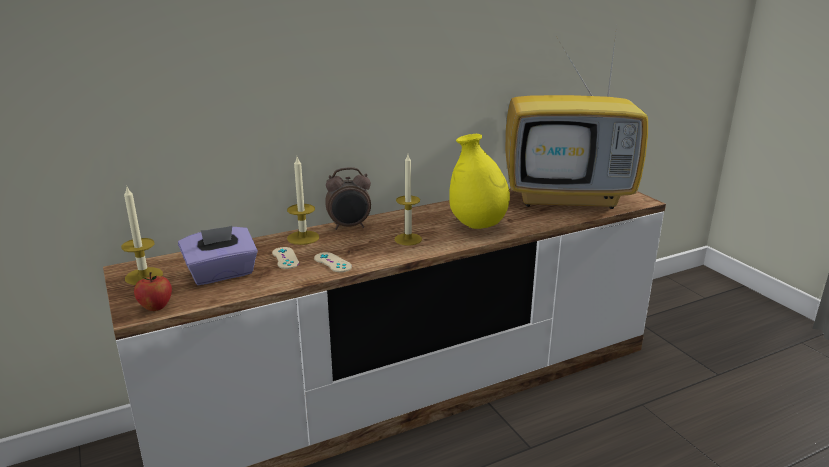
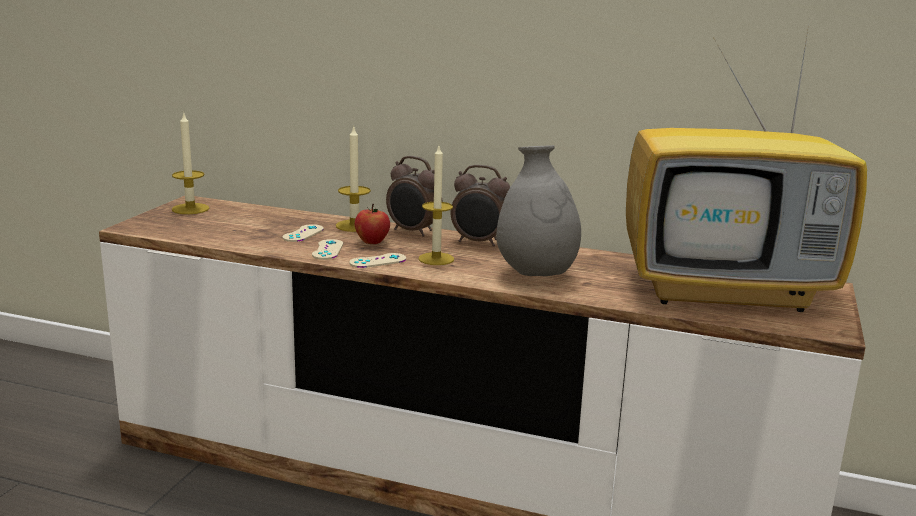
camera: 45 degrees right, 5 degrees down
(156, 307) = (149, 228): apple -> apple (372, 242)
(222, 274) = (236, 226): purple tissue box -> none
(381, 256) = (378, 261): none -> beige game controller
(402, 218) = (478, 242): none -> alarm clock
(478, 225) = (536, 274): yellow vase -> grey vase
(568, 197) = (728, 291): television -> television turned 45 degrees counterclockwise

